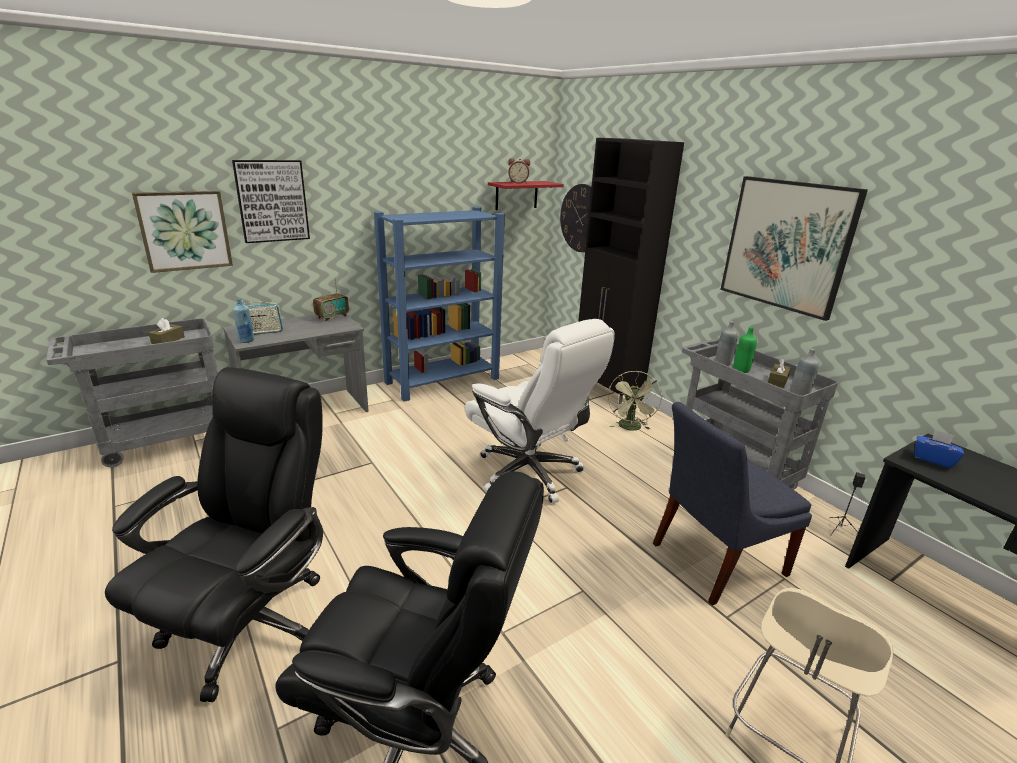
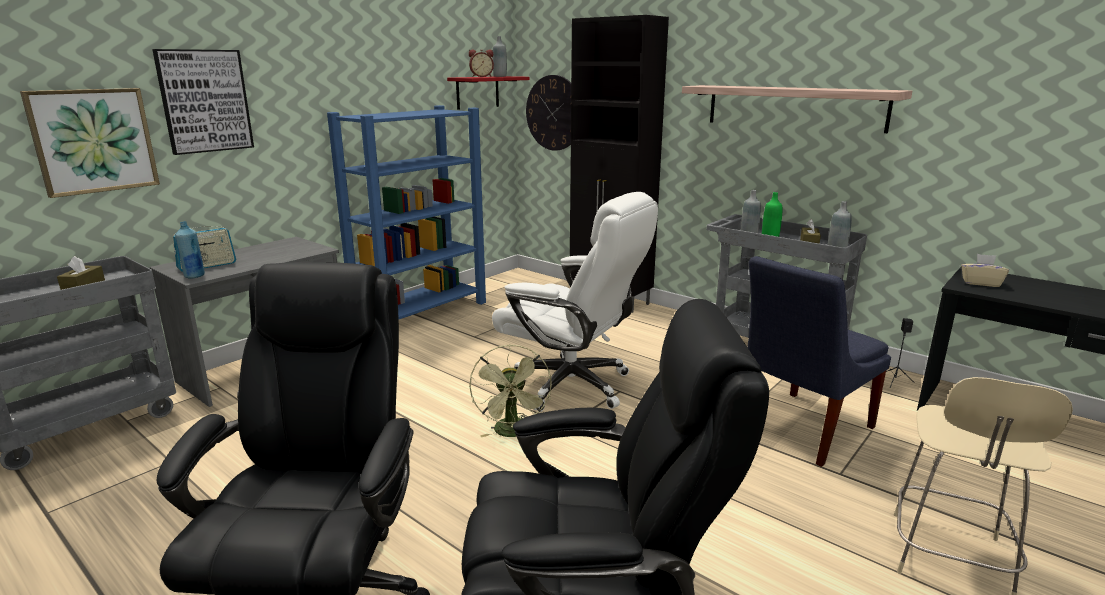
camera: 15 degrees left, 5 degrees down
(332, 317) = (289, 243): radio -> none
(537, 182) = (500, 76): none -> grey bottle
(630, 428) = (653, 328): green fan -> green fan (513, 433)
(787, 245) = (794, 107): picture -> shelf
(933, 459) = (980, 283): blue tissue box -> beige tissue box

